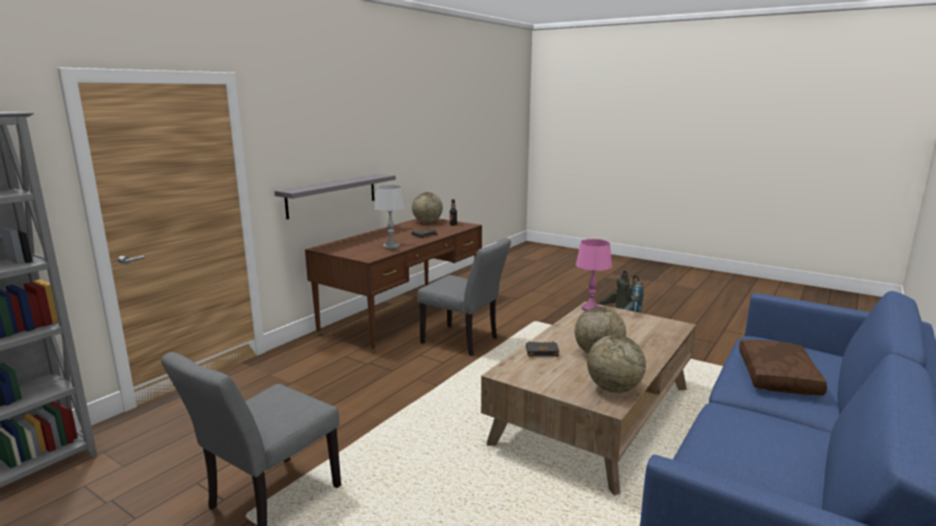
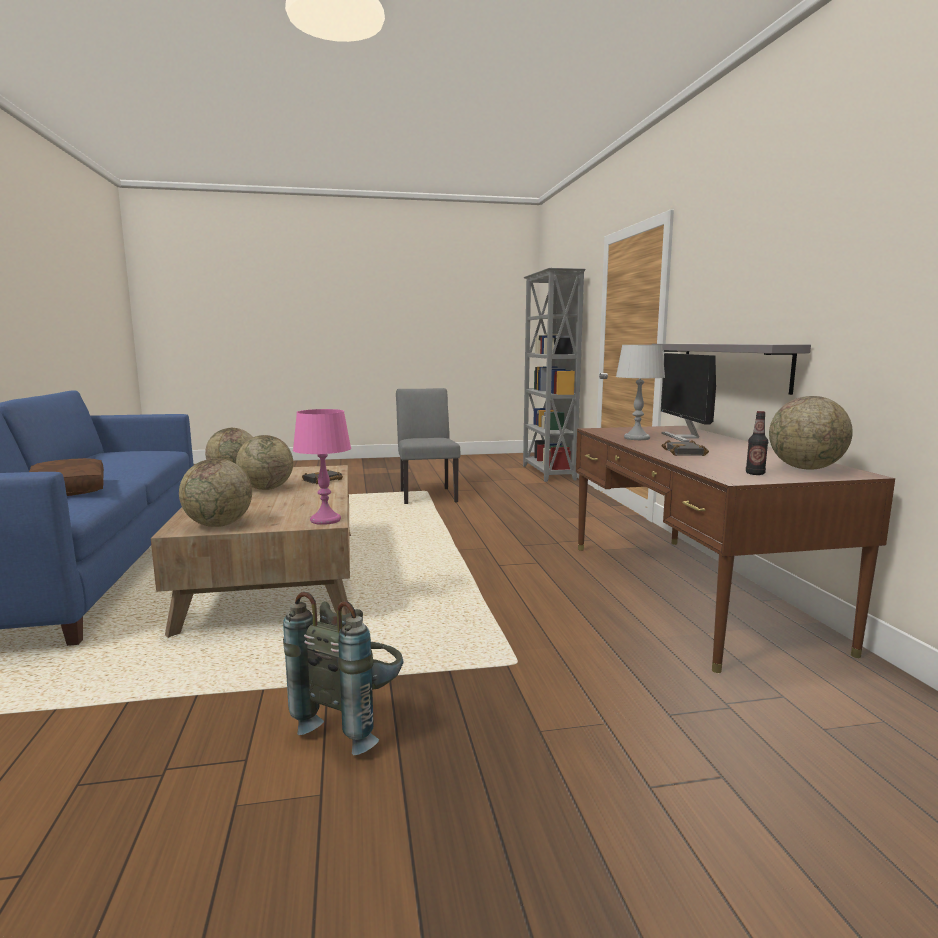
camera: 135 degrees right, 5 degrees down
(368, 241) = (683, 437): none -> monitor
(464, 341) = (532, 591): grey chair -> none
(653, 322) = (219, 525): none -> globe

